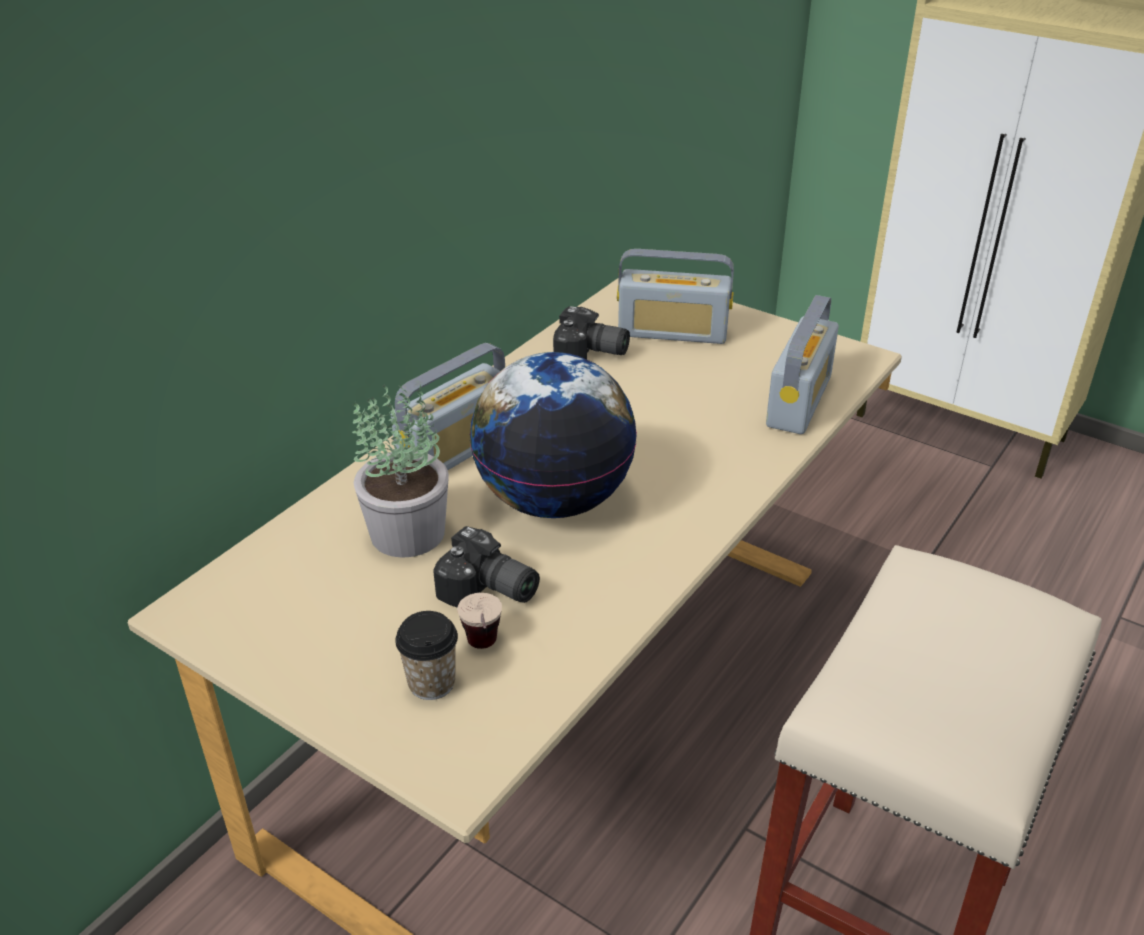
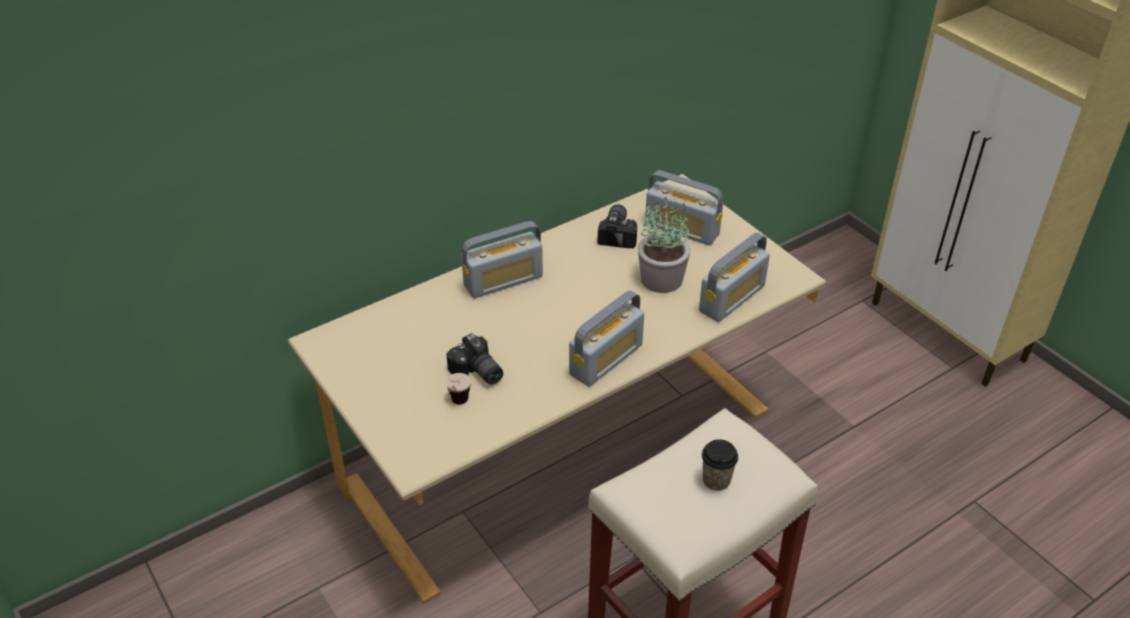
camera: 20 degrees right, 5 degrees up
(407, 531) = (451, 326): potted plant -> potted plant (661, 278)
(431, 683) = (422, 415): cup -> cup (716, 480)
(554, 500) = (542, 327): globe -> none
(591, 355) = (619, 234): camera -> camera turned 120 degrees counterclockwise
(678, 522) = (606, 359): none -> radio

